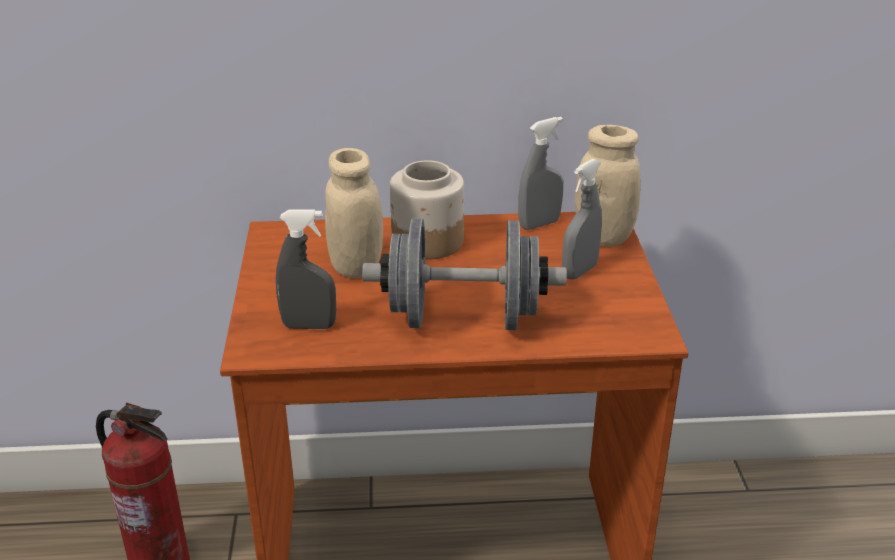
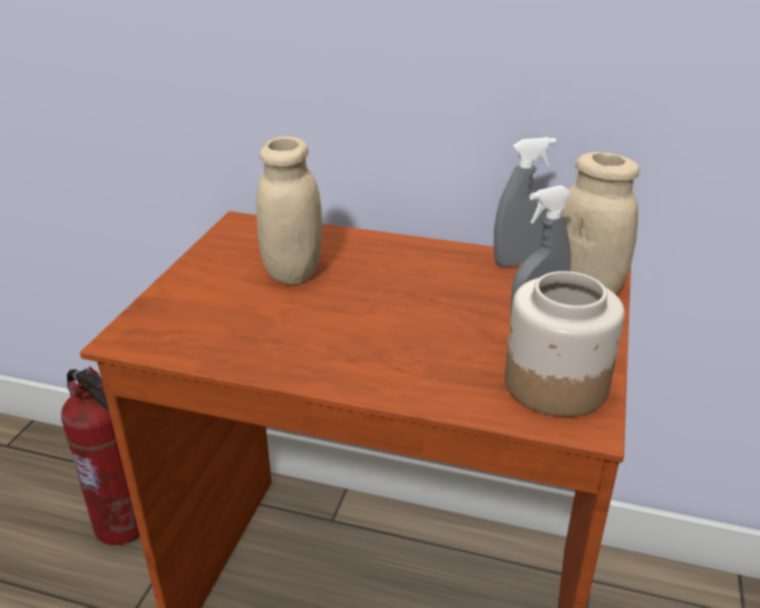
camera: 20 degrees right, 0 degrees up
(309, 326) = (200, 324): grey spray bottle -> none
(427, 242) = (384, 260): jar -> jar (554, 385)
(463, 319) = (366, 351): grey dumbbell -> none

